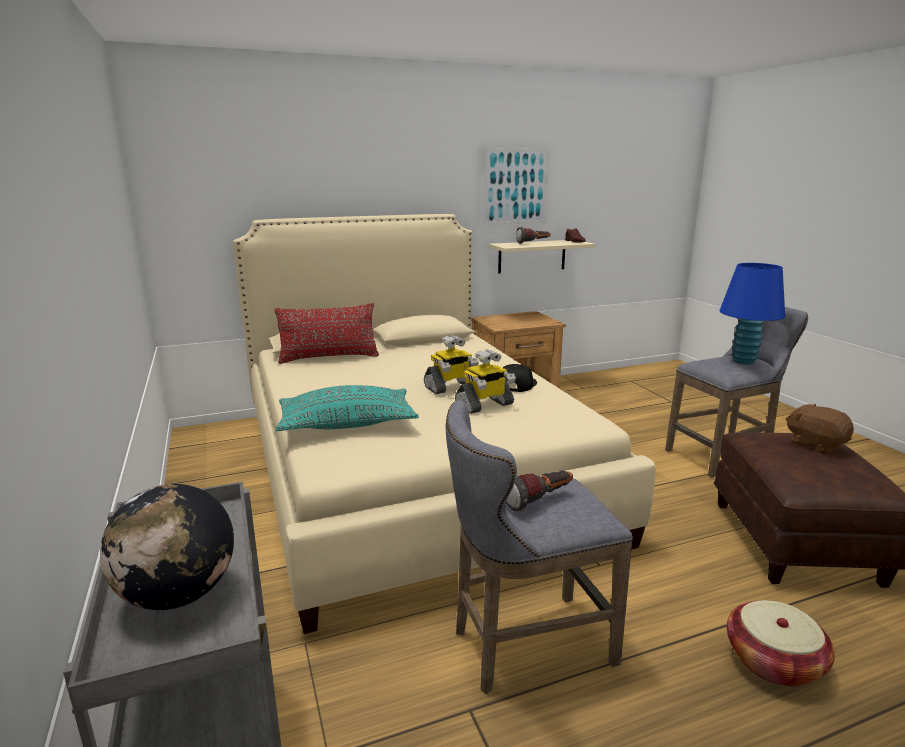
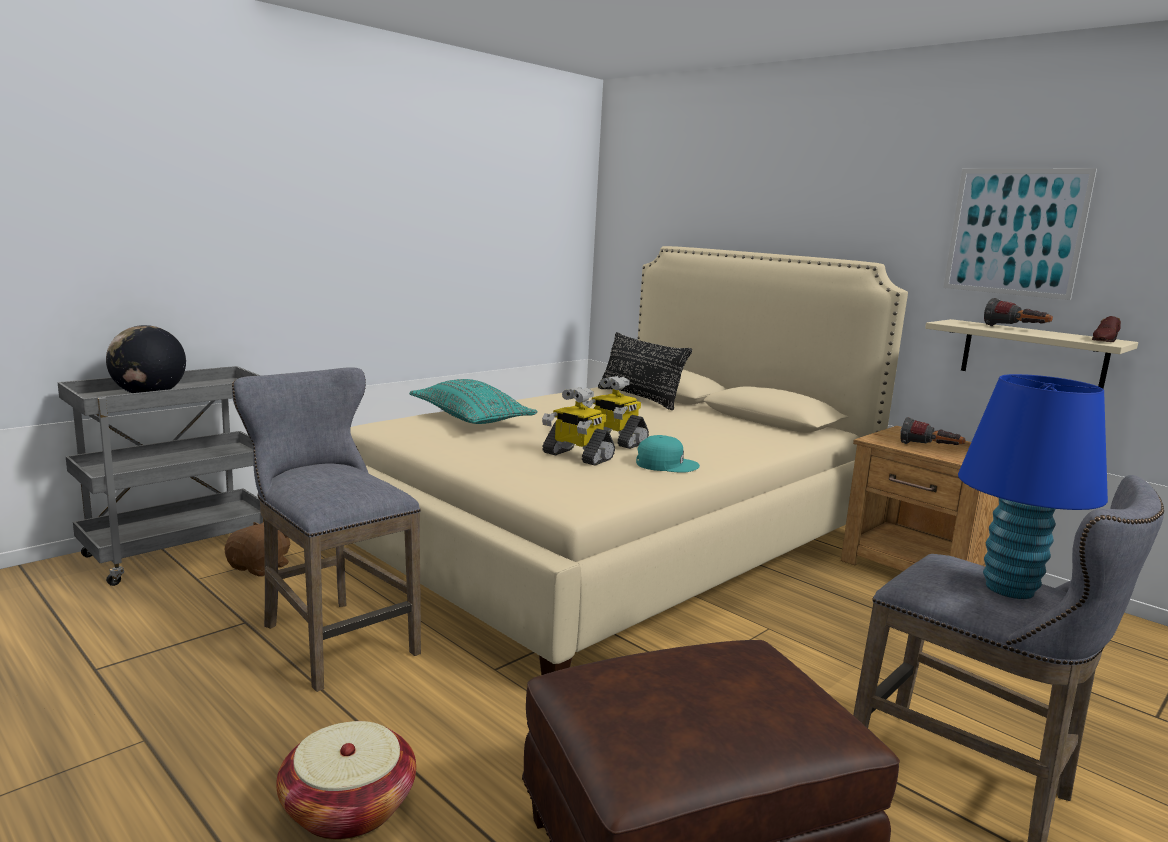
camera: 65 degrees right, 5 degrees down
(329, 358) = (639, 398): red pillow -> black pillow
(516, 384) = (666, 464): black cap -> turquoise cap
(539, 500) = (331, 476): flashlight -> flashlight (930, 448)
(815, 445) = (761, 701): brown plush toy -> brown plush toy (260, 567)

